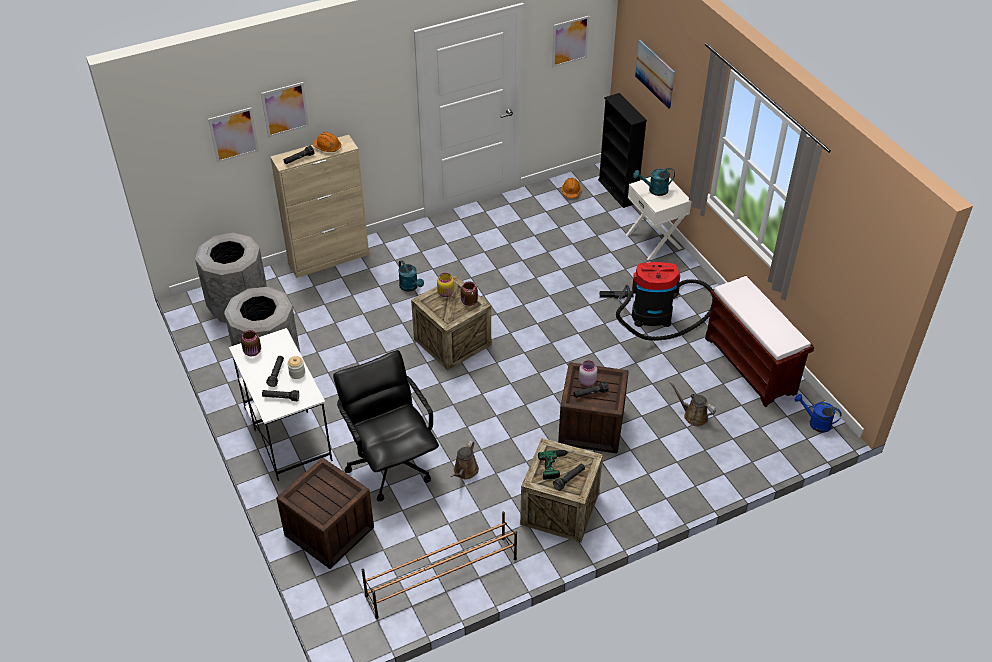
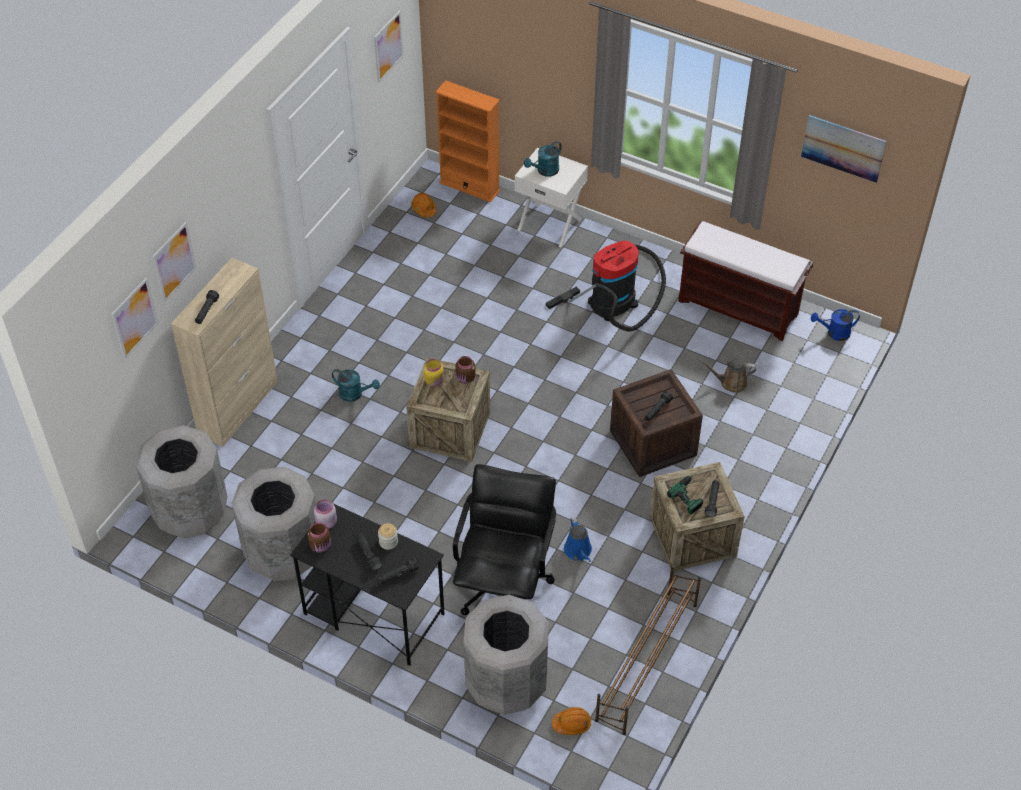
camera: 35 degrees left, 5 degrees up
(287, 433) = (373, 613): white desk -> black desk
(327, 147) = (224, 283): orange hard hat -> orange hard hat (572, 724)
(329, 531) = (506, 683): crate -> grey trash can
(391, 464) = (504, 585): black office chair -> black office chair turned 75 degrees clockwise
(465, 471) = (578, 551): brown watering can -> blue watering can
(586, 381) = (643, 399): pink jar -> pink jar (325, 522)
(617, 191) = (469, 186): black bookcase -> orange bookcase
(655, 73) = (500, 47): picture -> picture (843, 148)

